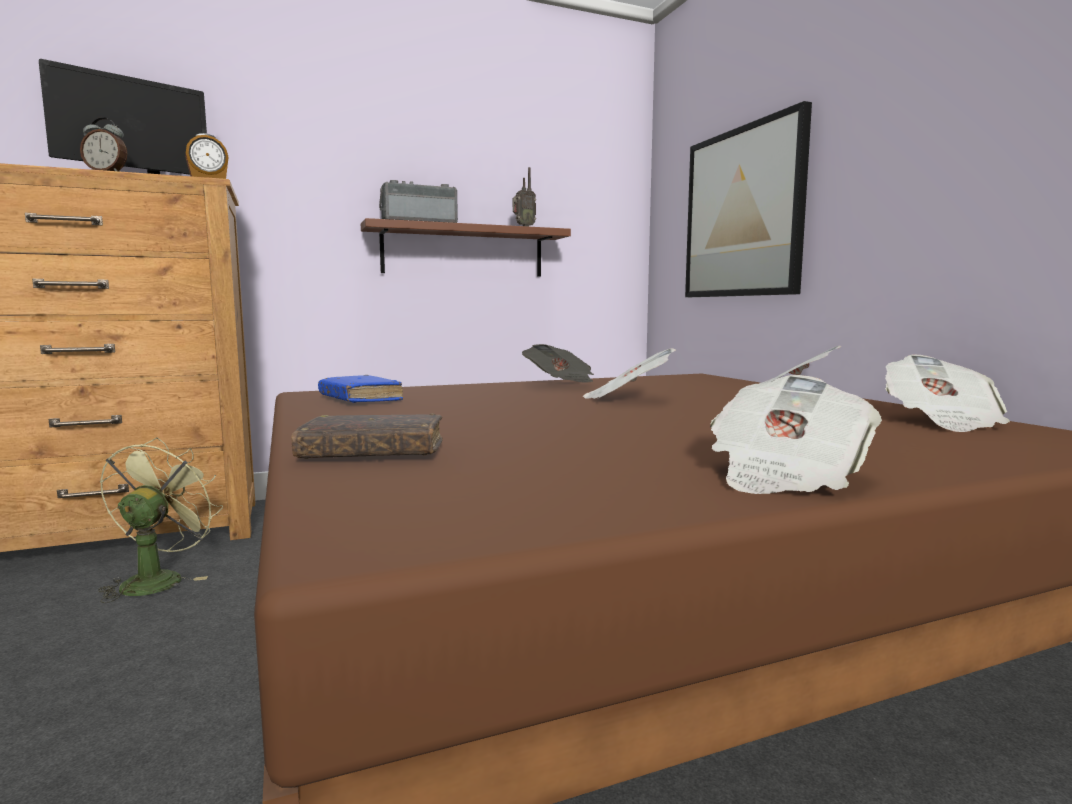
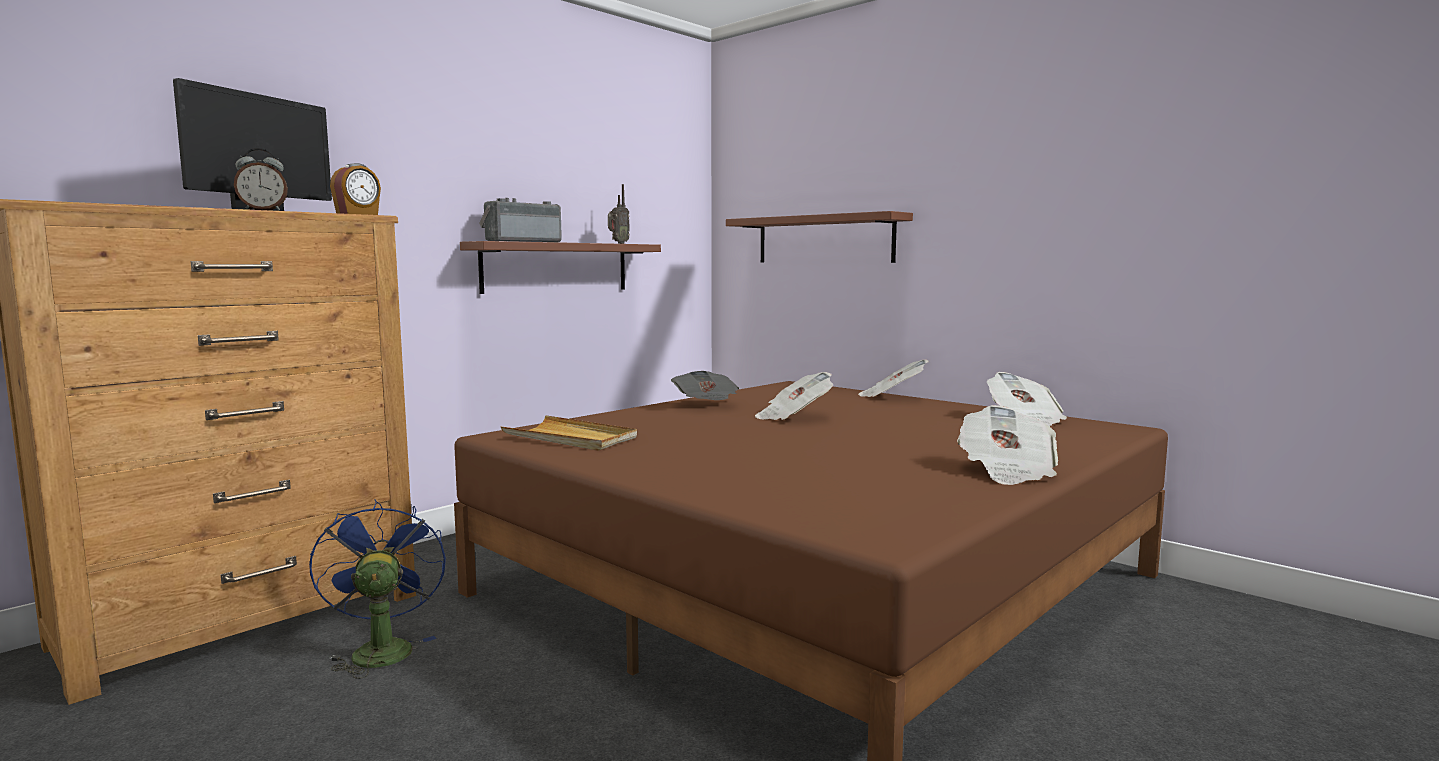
camera: 25 degrees left, 0 degrees up
(158, 579) = (381, 649): green fan -> blue fan
(360, 399) = (570, 438): blue book -> beige tray
(373, 452) = (733, 487): brown book -> none
(743, 213) = (824, 239): picture -> brown shelf

